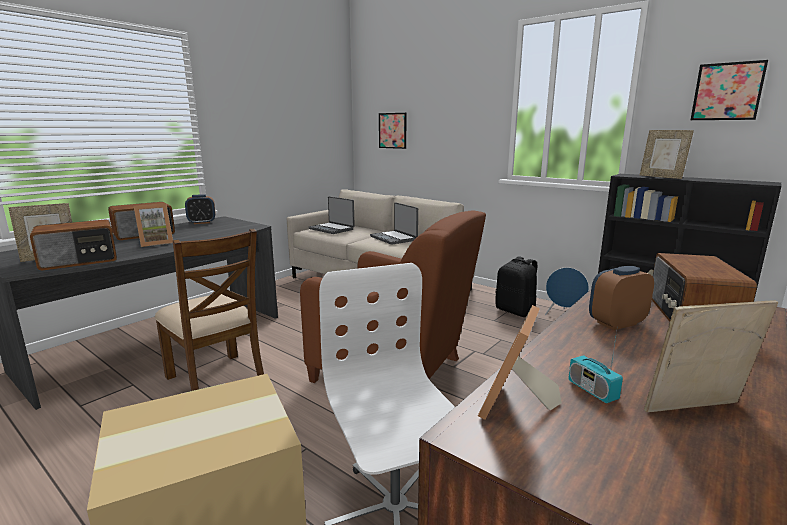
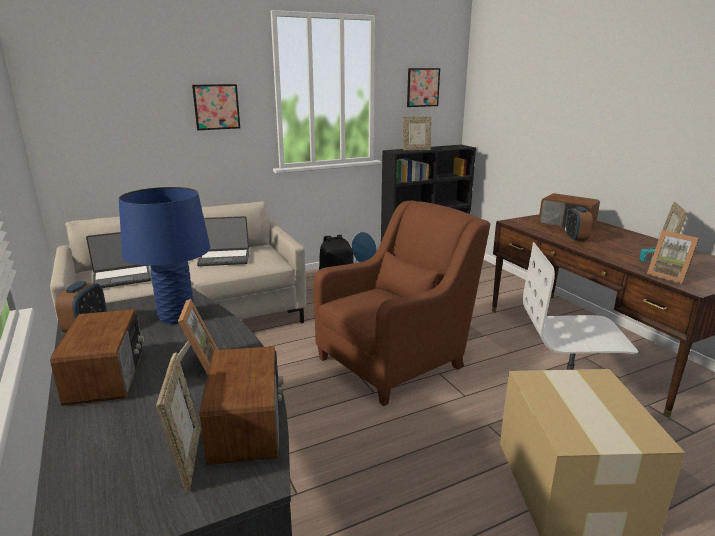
camera: 65 degrees left, 5 degrees up
(217, 381) = (340, 468): brown chair -> none
(222, 230) = (177, 317): none -> blue table lamp
(392, 130) = (112, 128): picture -> picture (216, 107)

